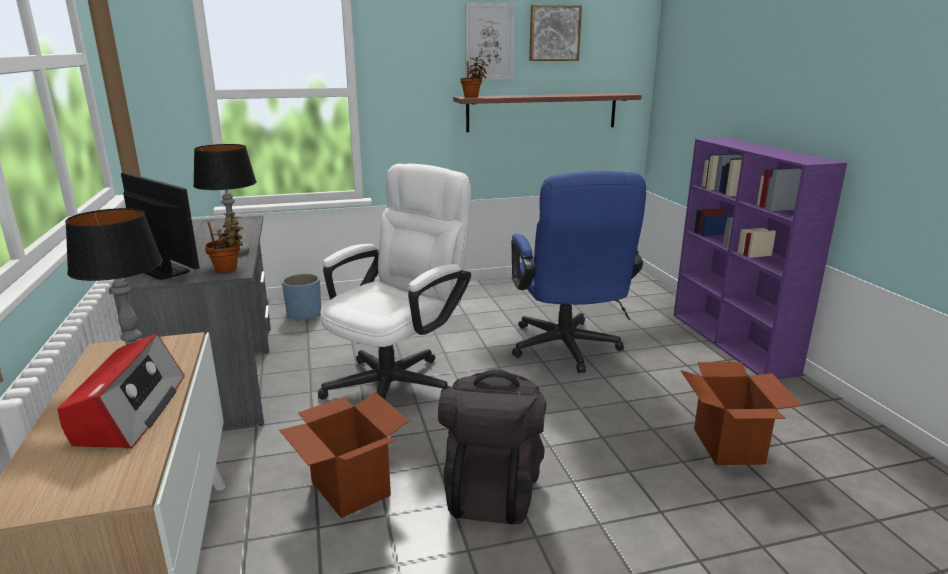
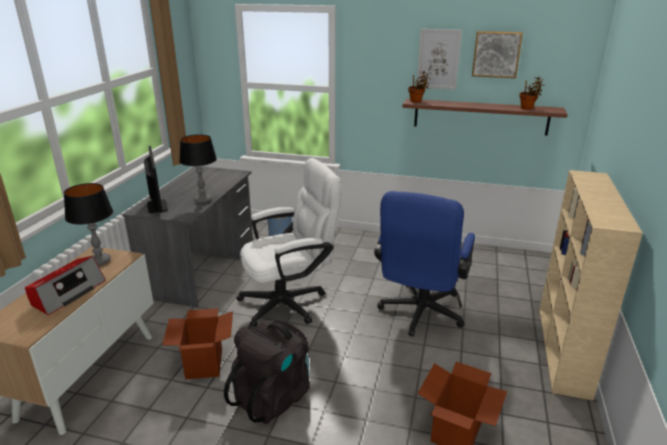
camera: 30 degrees right, 5 degrees up
(228, 269) = (185, 213): potted plant -> potted plant (528, 108)
(733, 343) = (563, 351): purple bookcase -> beige bookcase

